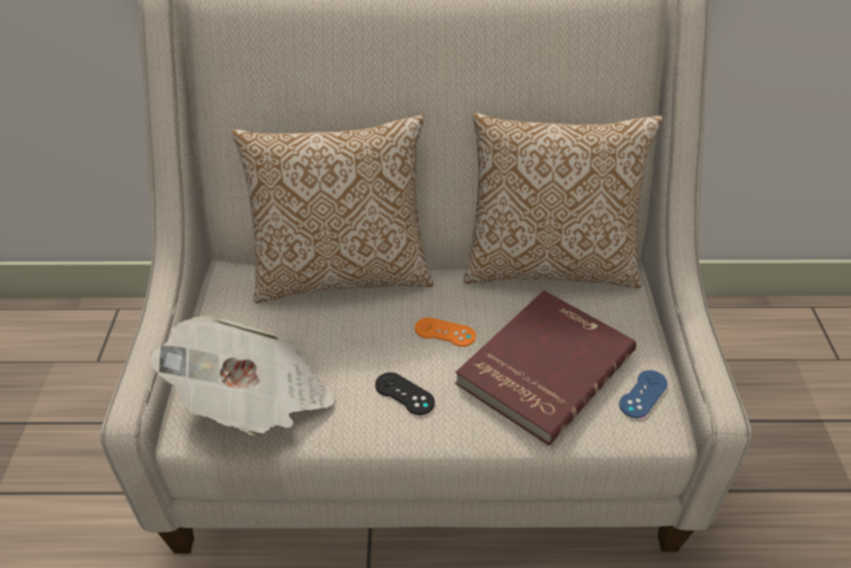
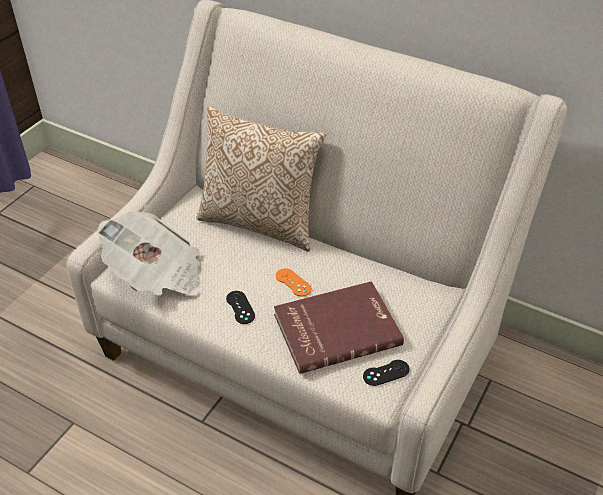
camera: 30 degrees right, 0 degrees up
(549, 265) = (397, 268): pillow -> none
(643, 394) = (386, 373): blue game controller -> black game controller

